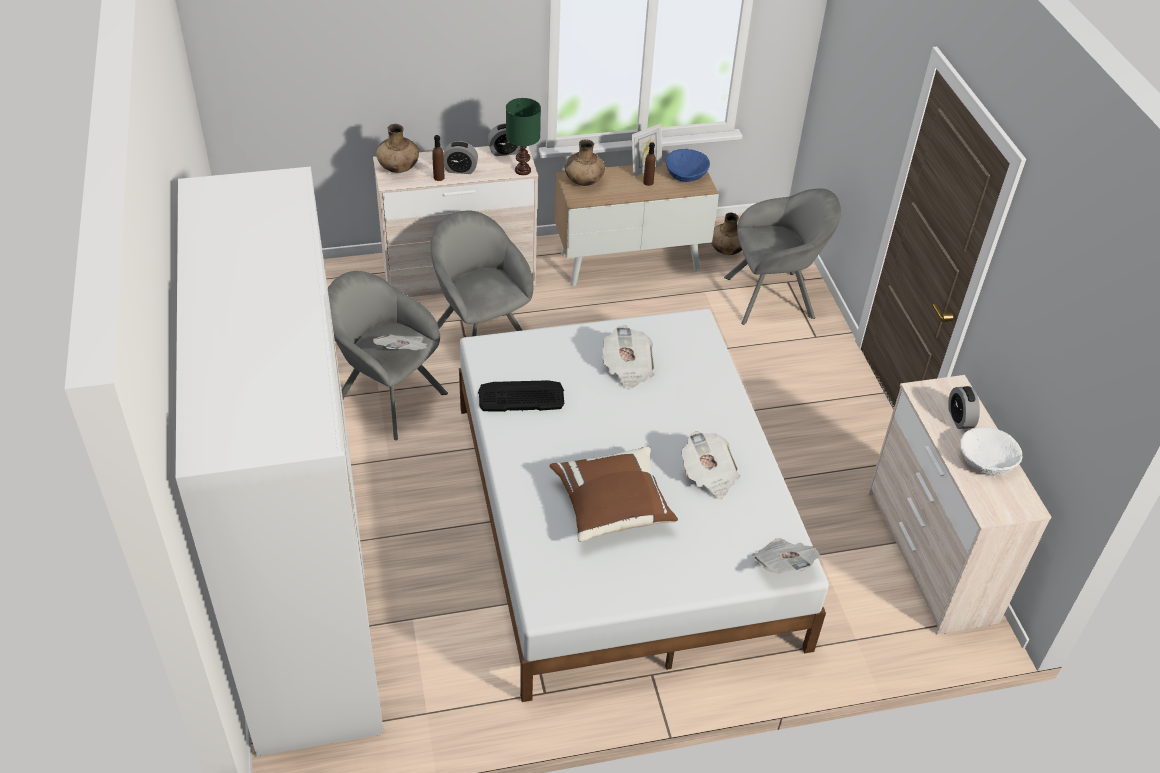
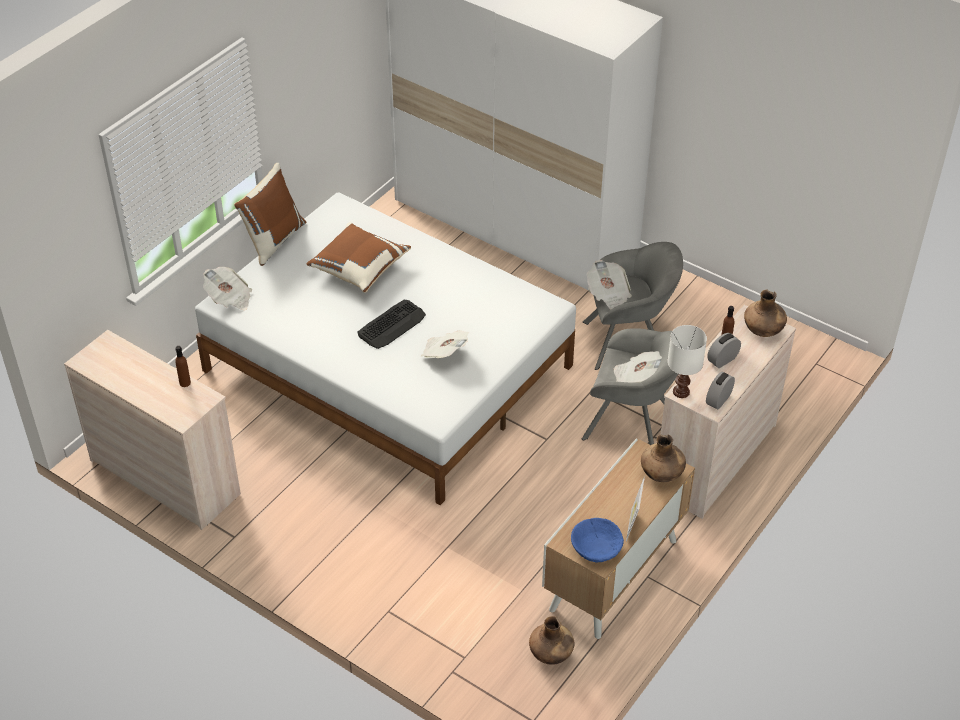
camera: 140 degrees right, 0 degrees up
(521, 397) = (487, 292): keyboard -> keyboard (392, 325)
(522, 171) = (680, 391): green table lamp -> white table lamp
(648, 182) = (613, 512): brown bottle -> brown bottle (185, 383)
(668, 611) = (273, 240): none -> brown pillow
(709, 475) = (320, 320): newspaper -> newspaper (636, 377)
(774, 297) = (460, 629): grey armchair -> none
(959, 418) = (165, 395): alarm clock -> none
(986, 460) = (128, 375): white bowl -> none

